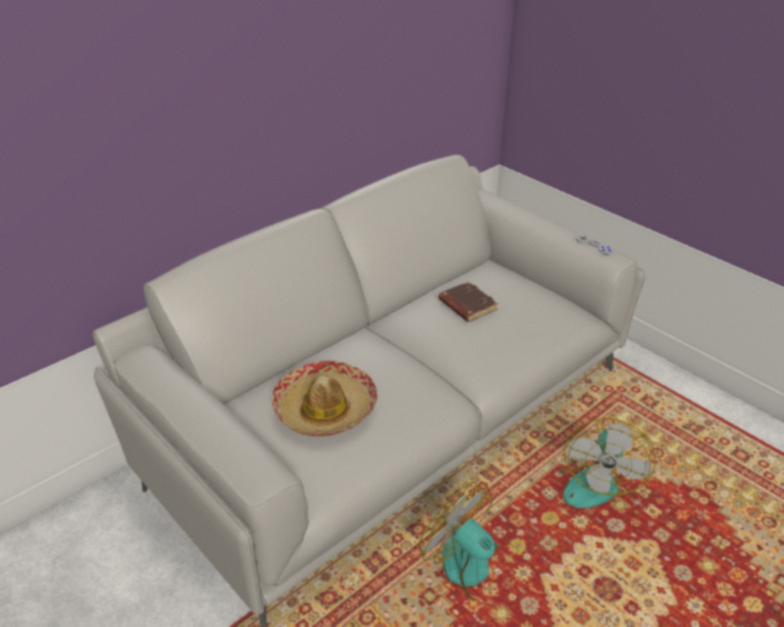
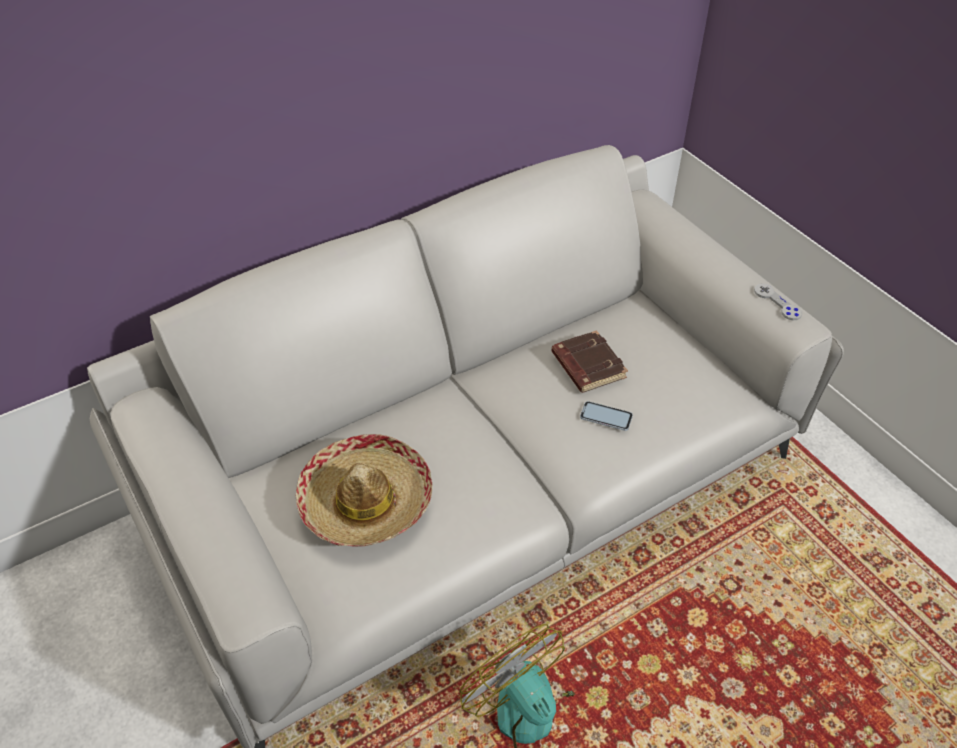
camera: 10 degrees right, 10 degrees up
(489, 335) = (606, 416): none -> phone
(591, 480) = (718, 617): fan -> none

